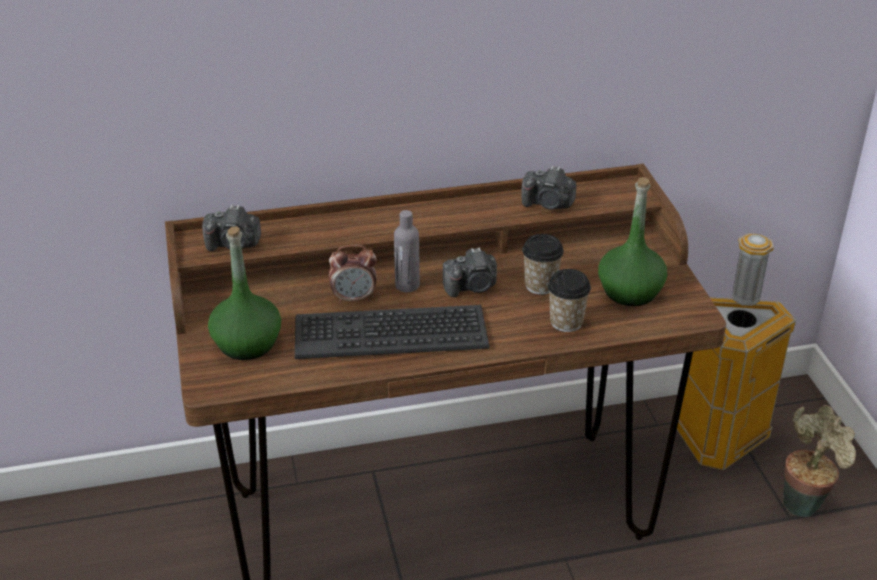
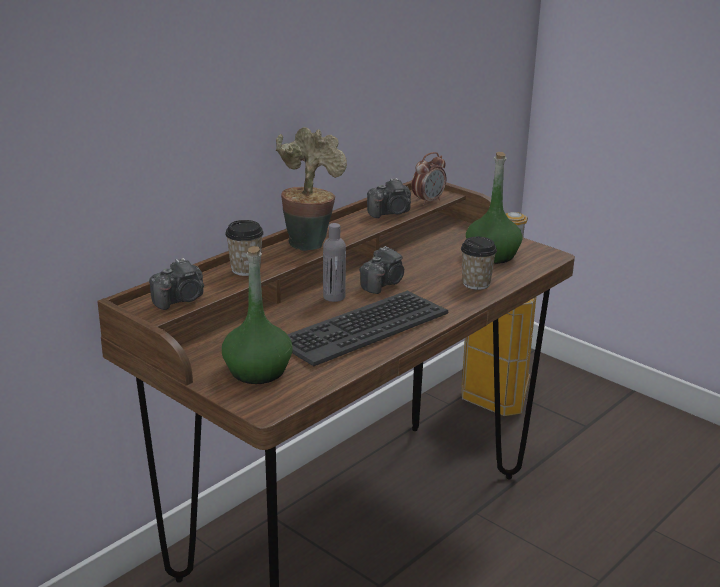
camera: 35 degrees left, 10 degrees down
(354, 298) = (304, 317): alarm clock -> alarm clock (428, 201)
(540, 285) = (429, 269): cup -> cup (245, 269)
(804, 502) = (585, 414): potted plant -> potted plant (309, 241)

